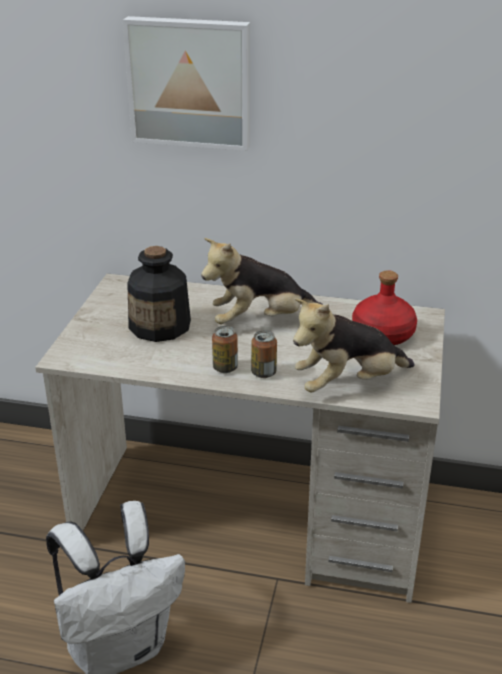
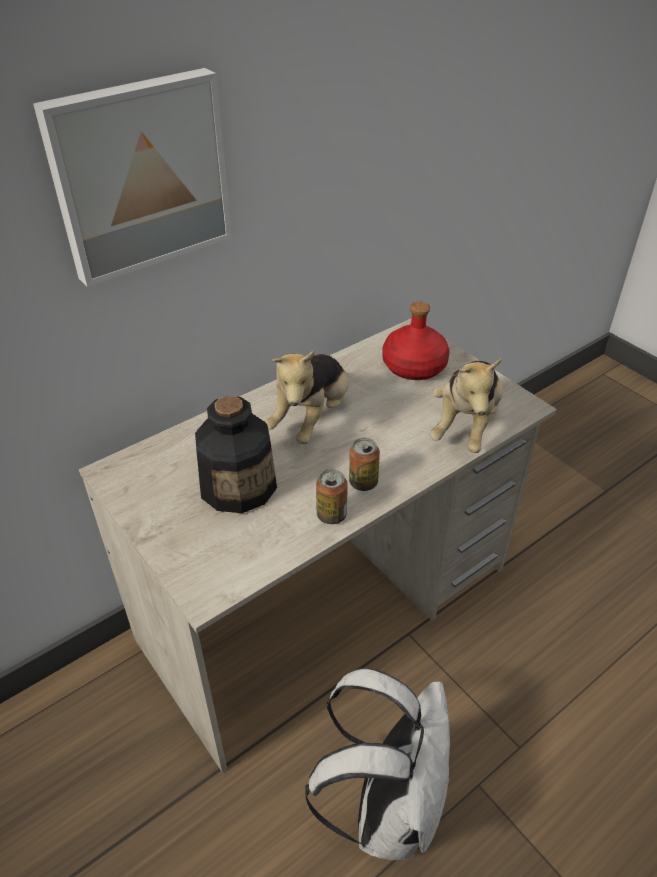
camera: 50 degrees left, 10 degrees up
(263, 373) = (397, 463): can -> can (331, 515)

